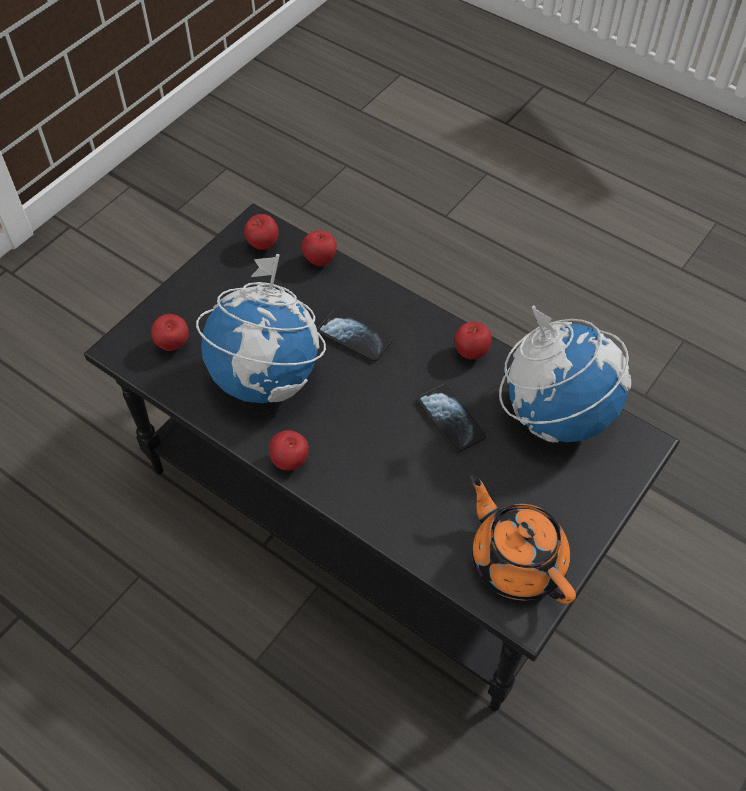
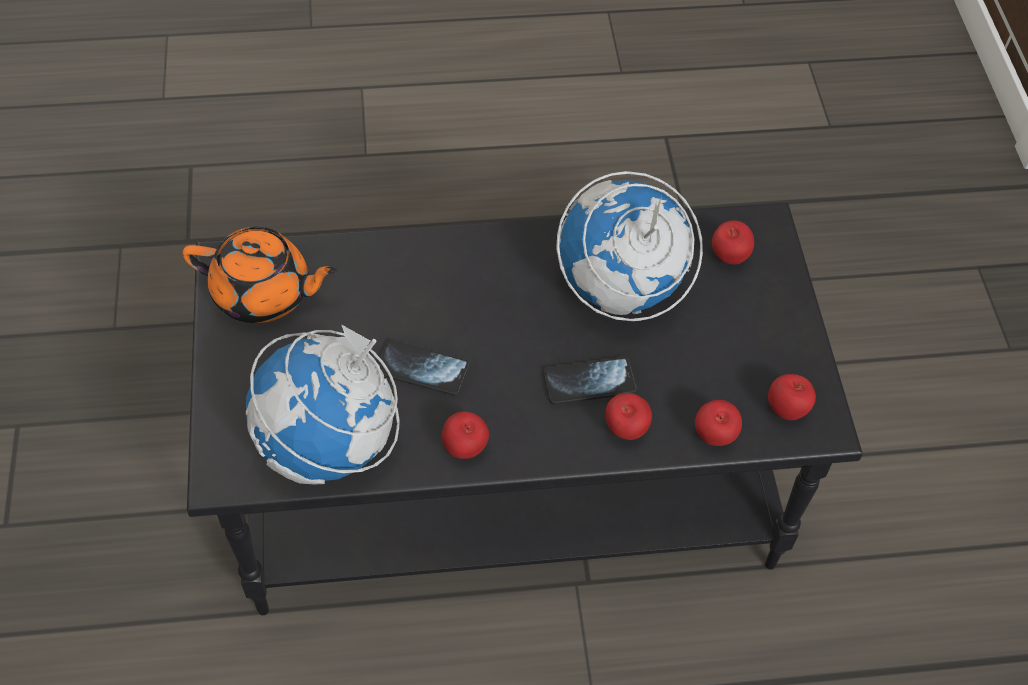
camera: 135 degrees right, 0 degrees up
(290, 462) = (519, 239): apple -> apple (625, 430)

